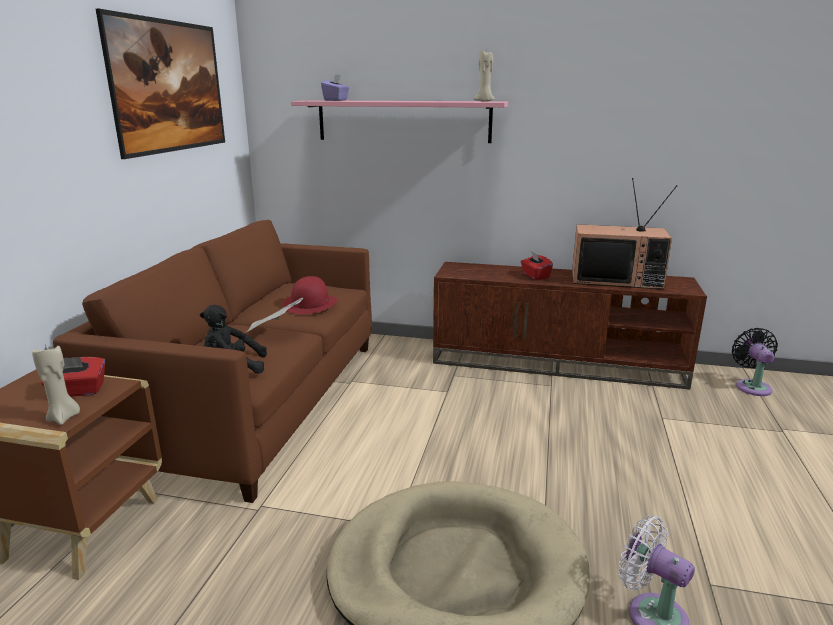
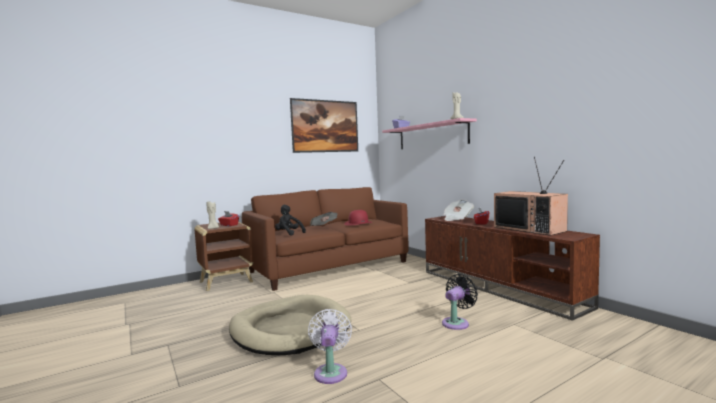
camera: 45 degrees right, 15 degrees down
(481, 270) = (457, 219): none -> newspaper
(752, 386) = (639, 334): black fan -> black fan (457, 323)

